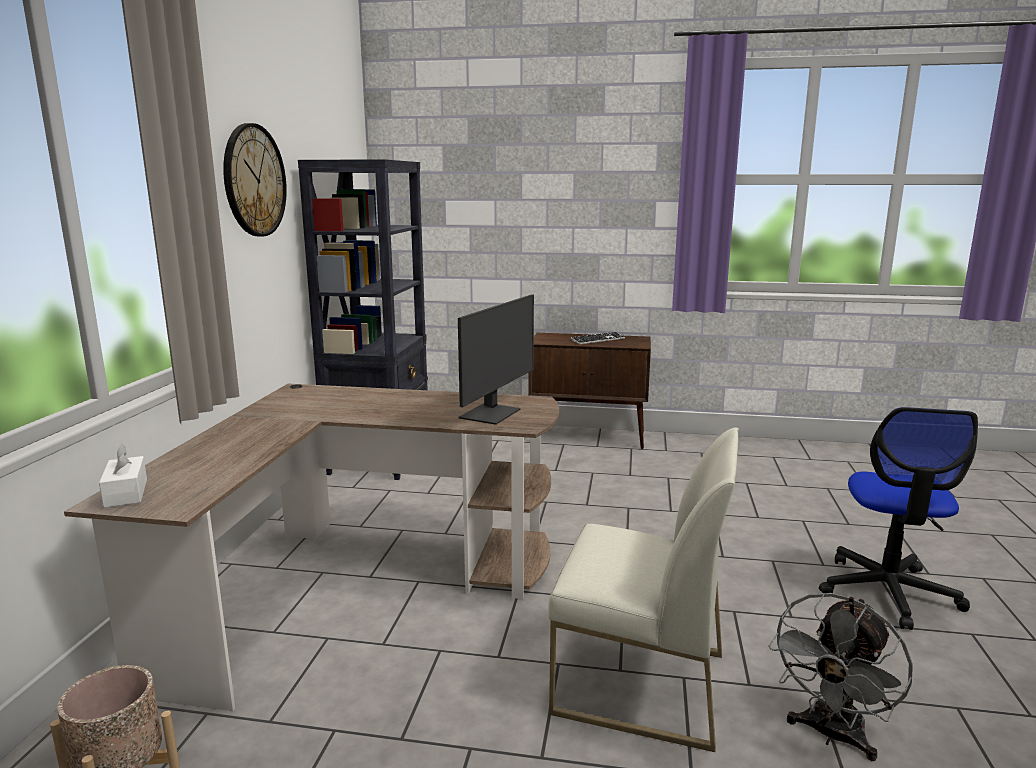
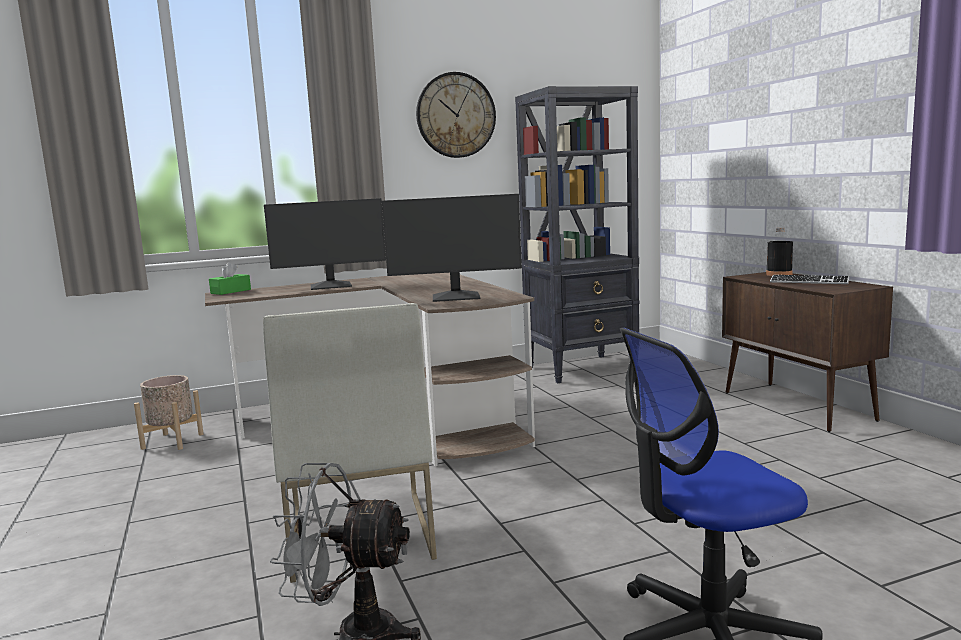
camera: 60 degrees right, 5 degrees down
(126, 493) = (231, 291): white tissue box -> green tissue box
(256, 439) = (331, 286): none -> monitor
(554, 335) = (779, 274): none -> black bottle

